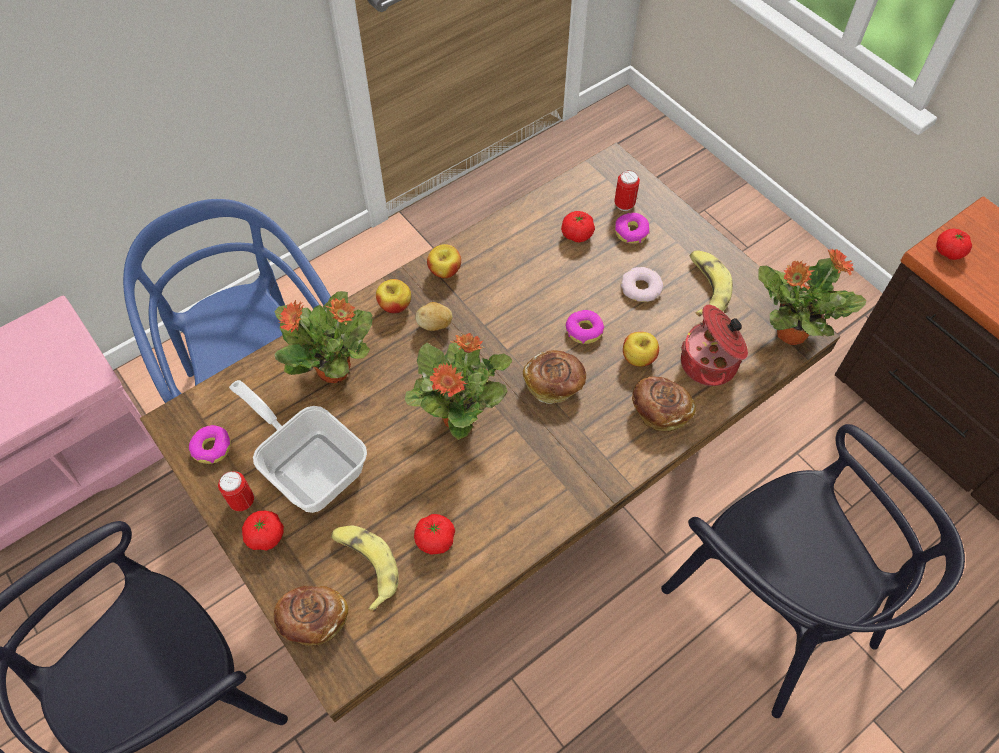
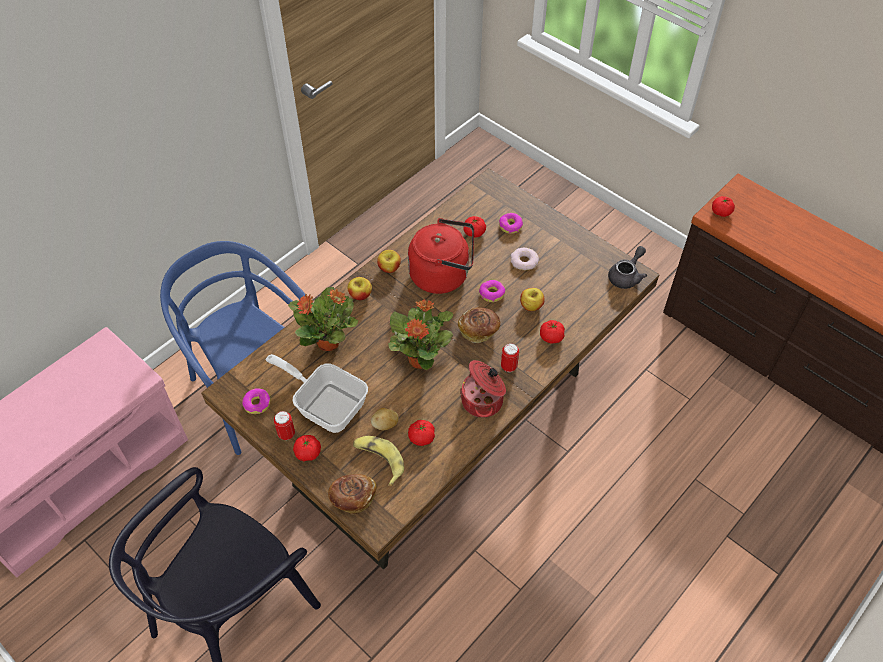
camera: 10 degrees left, 5 degrees down
(434, 325) = (390, 304): potato -> potato (385, 425)
(519, 292) = (443, 275): none -> red kettle
(624, 204) = (502, 208): can -> can (509, 366)
(659, 411) = (551, 337): bread -> tomato
(705, 287) = (566, 255): banana -> none
(710, 364) = (579, 303): cooking pot -> cooking pot (483, 401)
(771, 609) = (646, 475): black chair -> none
(790, 332) = (626, 276): potted plant -> grey teapot

